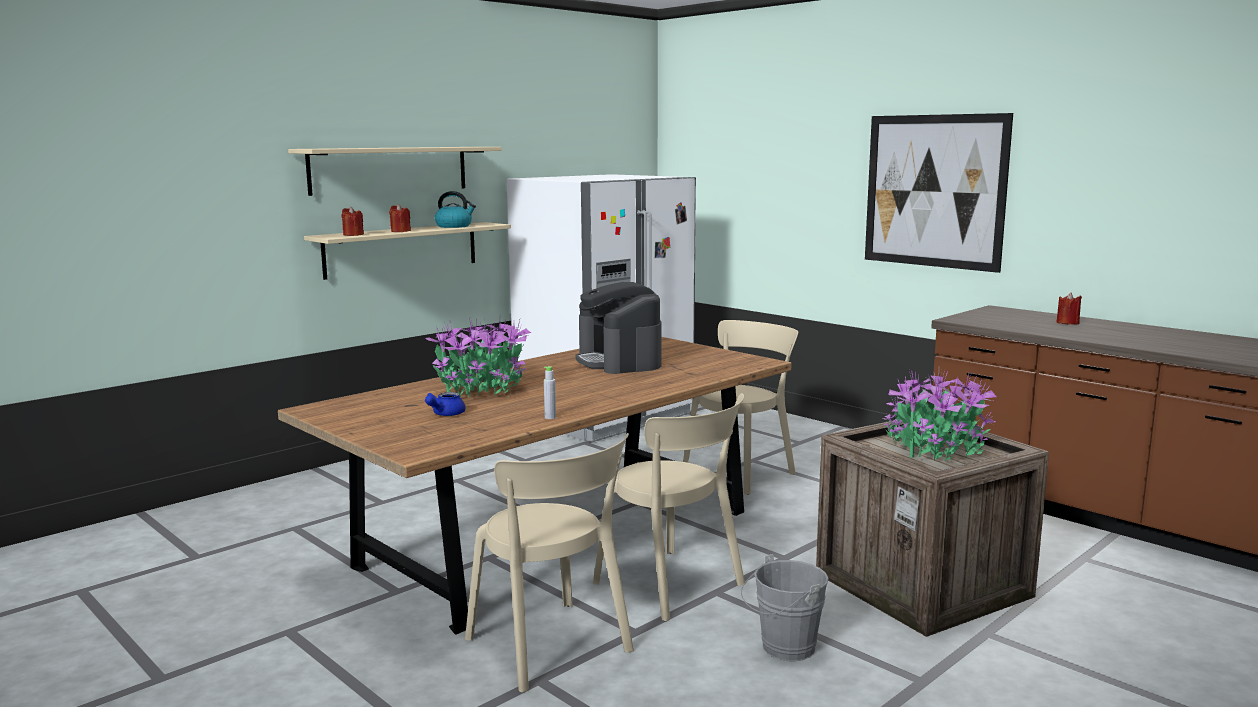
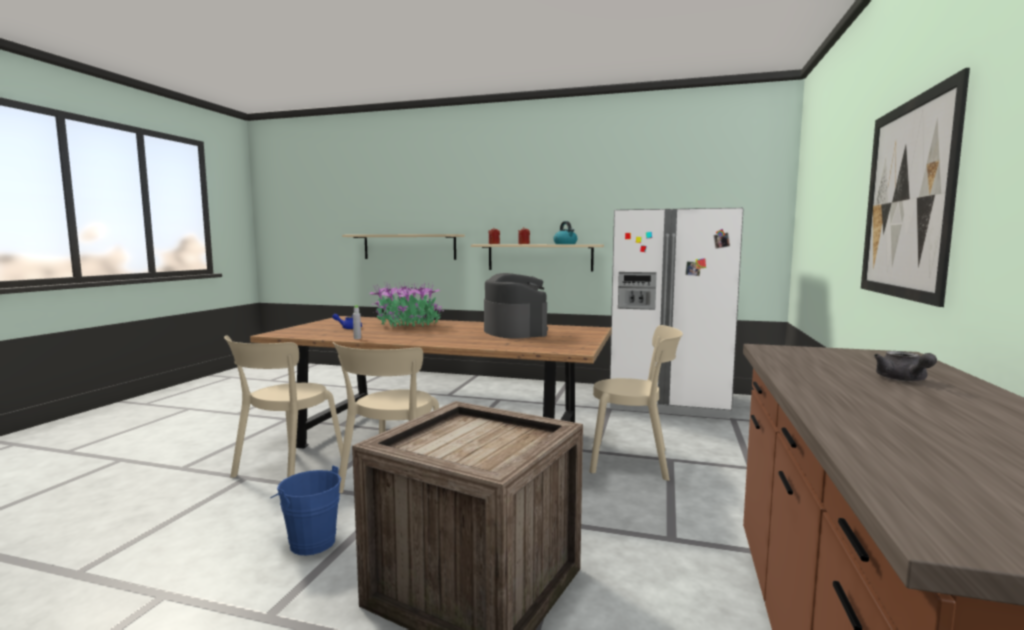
camera: 60 degrees right, 5 degrees down
(389, 169) = (535, 208): beige shelf -> beige shelf (409, 247)
(619, 361) = (514, 331): coffee machine -> coffee machine turned 120 degrees clockwise
(783, 649) = (309, 541): grey bucket -> blue bucket
(934, 449) = (475, 442): potted plant -> none
(1067, 323) = (903, 380): red candle -> grey teapot

